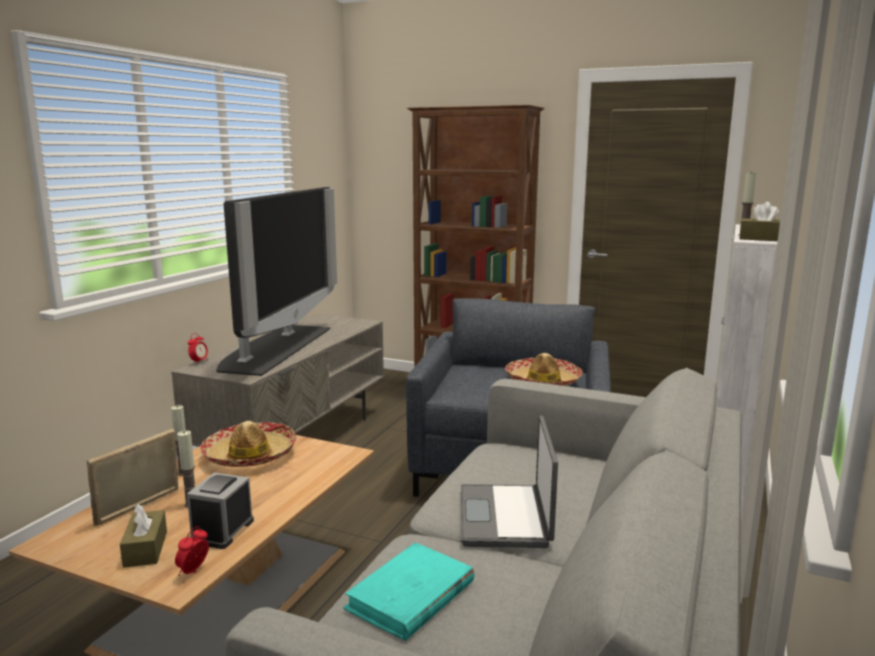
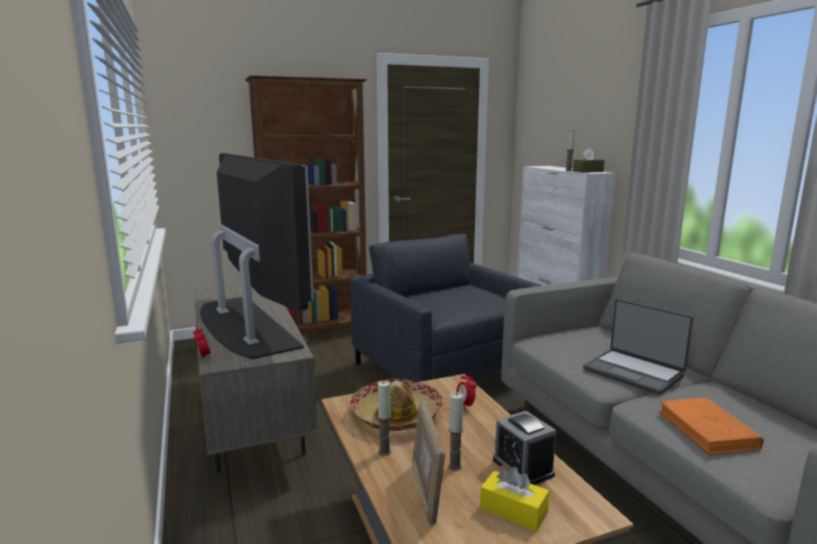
camera: 45 degrees left, 0 degrees up
(145, 549) = (513, 511): brown tissue box -> yellow tissue box
(193, 571) = (579, 499): alarm clock -> alarm clock (465, 405)
(410, 596) = (707, 430): turquoise book -> orange book
(543, 382) = (473, 294): hat -> none

